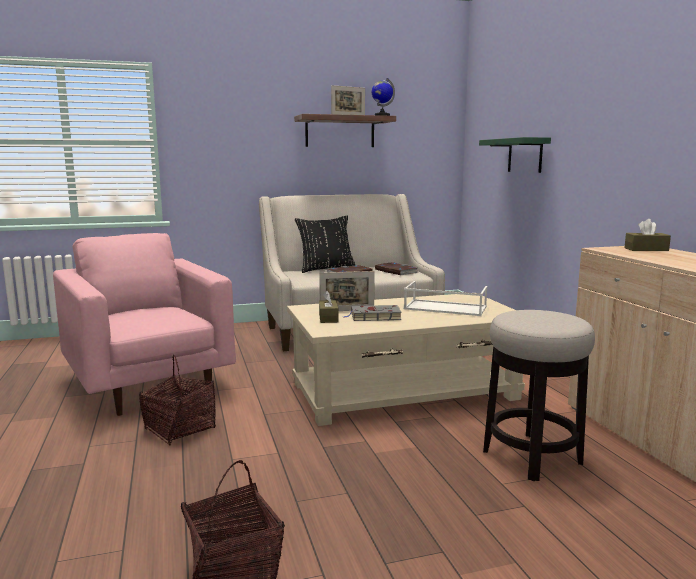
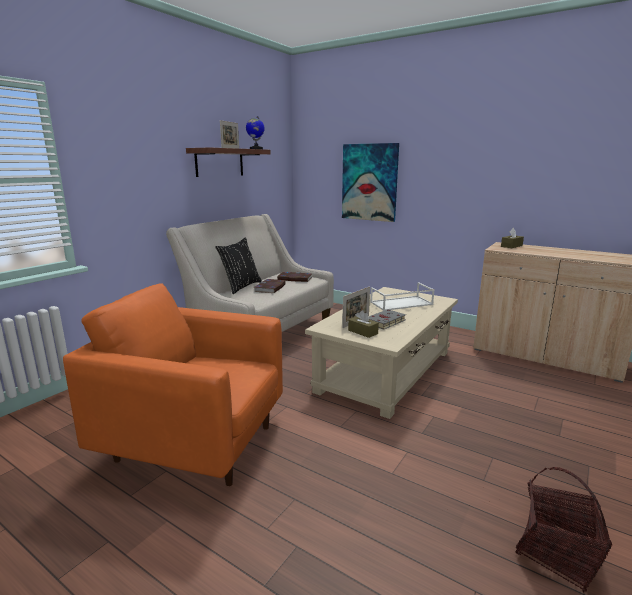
camera: 40 degrees left, 5 degrees up
(149, 384) = (195, 442): pink armchair -> orange armchair
(180, 429) = (308, 469): basket -> none
(525, 155) = (369, 182): green shelf -> picture
(532, 456) = (514, 387): stool -> none

